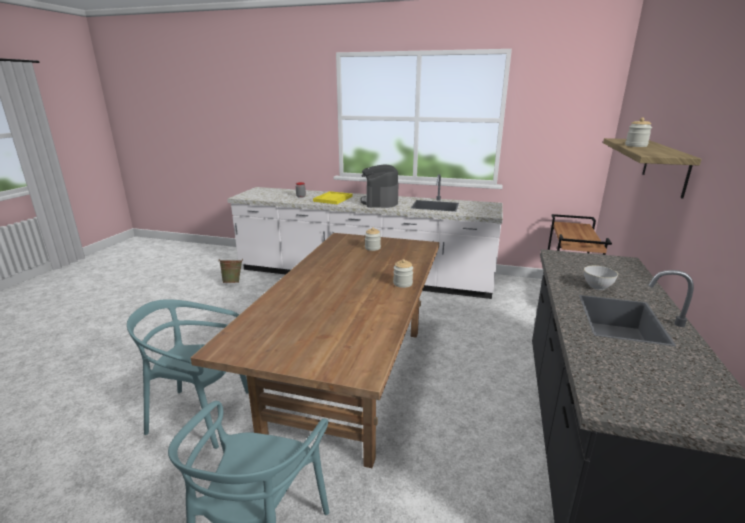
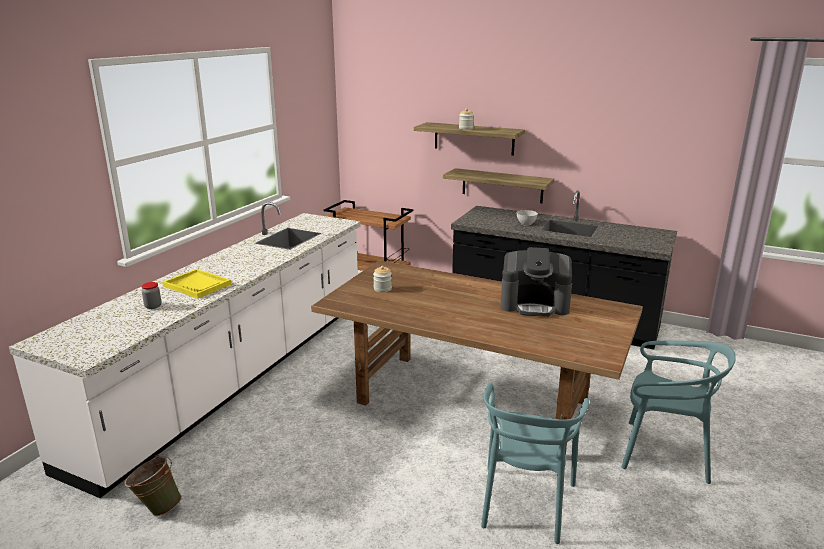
camera: 80 degrees left, 0 degrees up
(380, 202) = (245, 260): coffee machine -> coffee machine (534, 304)
(402, 283) = (481, 284): jar -> none
(664, 240) = (502, 185): none -> shelf

